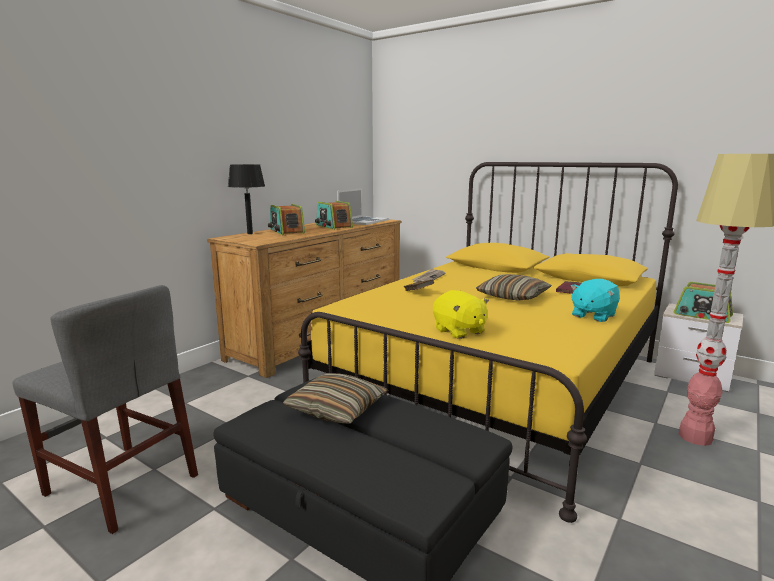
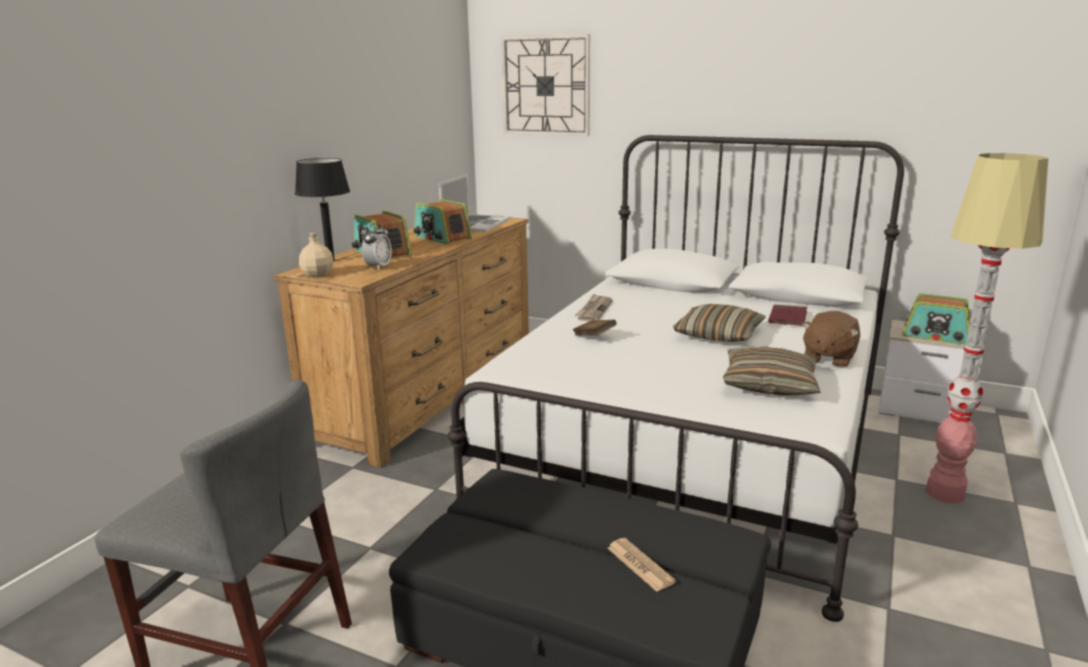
camera: 10 degrees left, 5 degrees up
(234, 239) = (317, 274): none -> beige bottle
(277, 237) = (378, 267): none -> alarm clock
(337, 409) = (542, 518): pillow -> pillow (769, 384)
(394, 448) = (640, 565): none -> newspaper
(420, 130) = (546, 86): none -> wall clock
(459, 331) = (679, 398): yellow plush toy -> none
(497, 384) = (694, 445): yellow bed -> white bed
(593, 315) = (828, 358): turquoise plush toy -> brown plush toy

